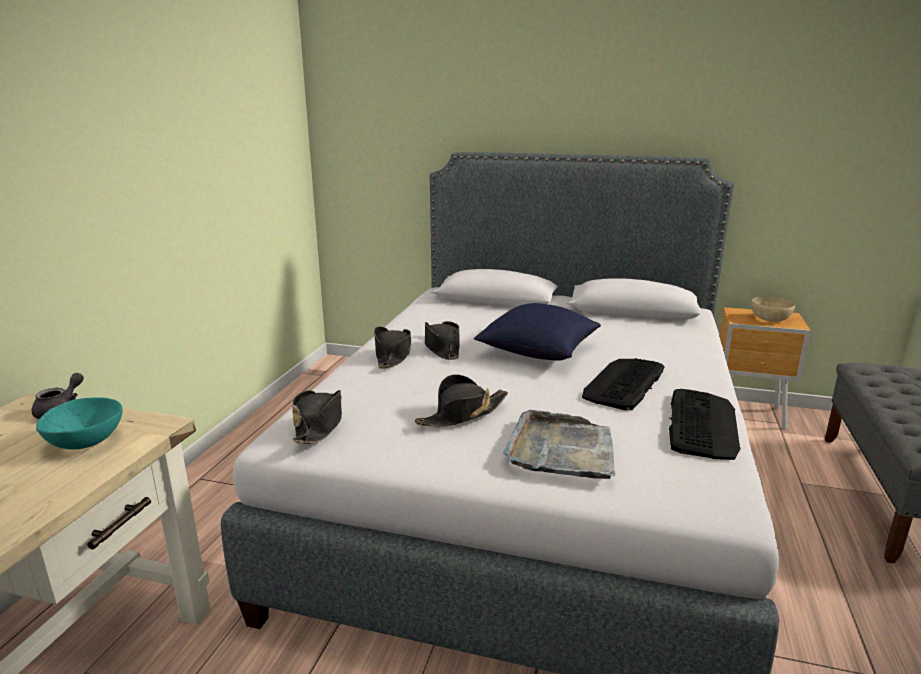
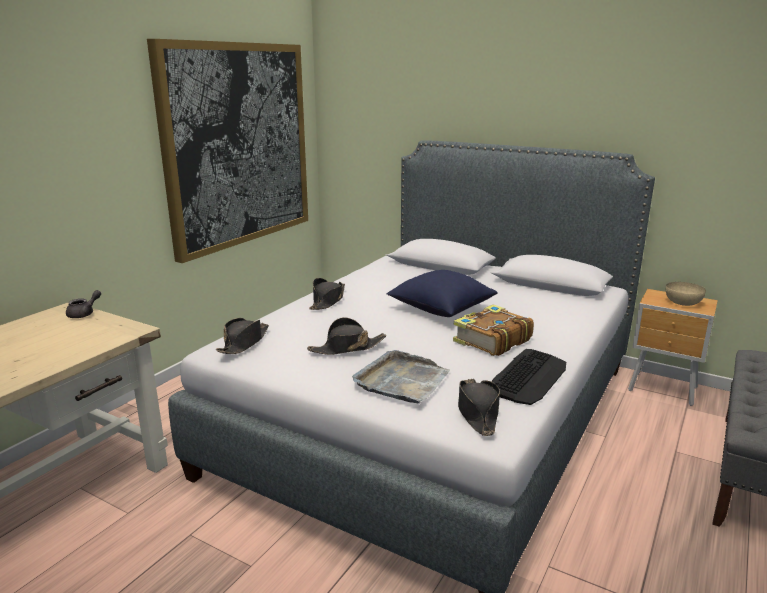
camera: 15 degrees right, 0 degrees up
(86, 443) = (88, 335): turquoise bowl -> none
(227, 163) = (238, 145): none -> picture
(441, 348) = (368, 299): black hat -> black hat (477, 412)
(624, 383) = (491, 340): keyboard -> book

